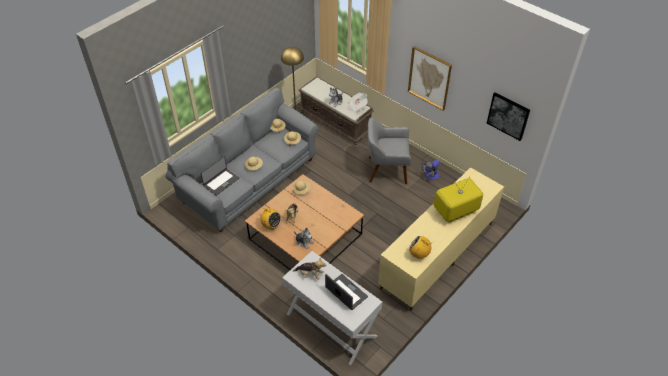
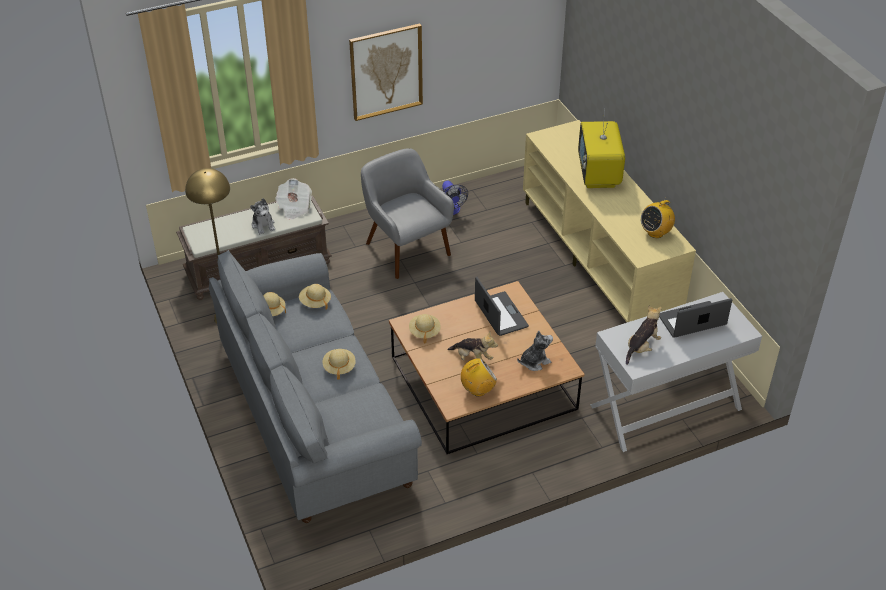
camera: 65 degrees left, 5 degrees down
(221, 182) = (349, 418): laptop -> laptop (500, 314)
(386, 170) = (406, 249): grey armchair -> grey armchair turned 120 degrees clockwise
(508, 116) = (519, 35): picture -> none

